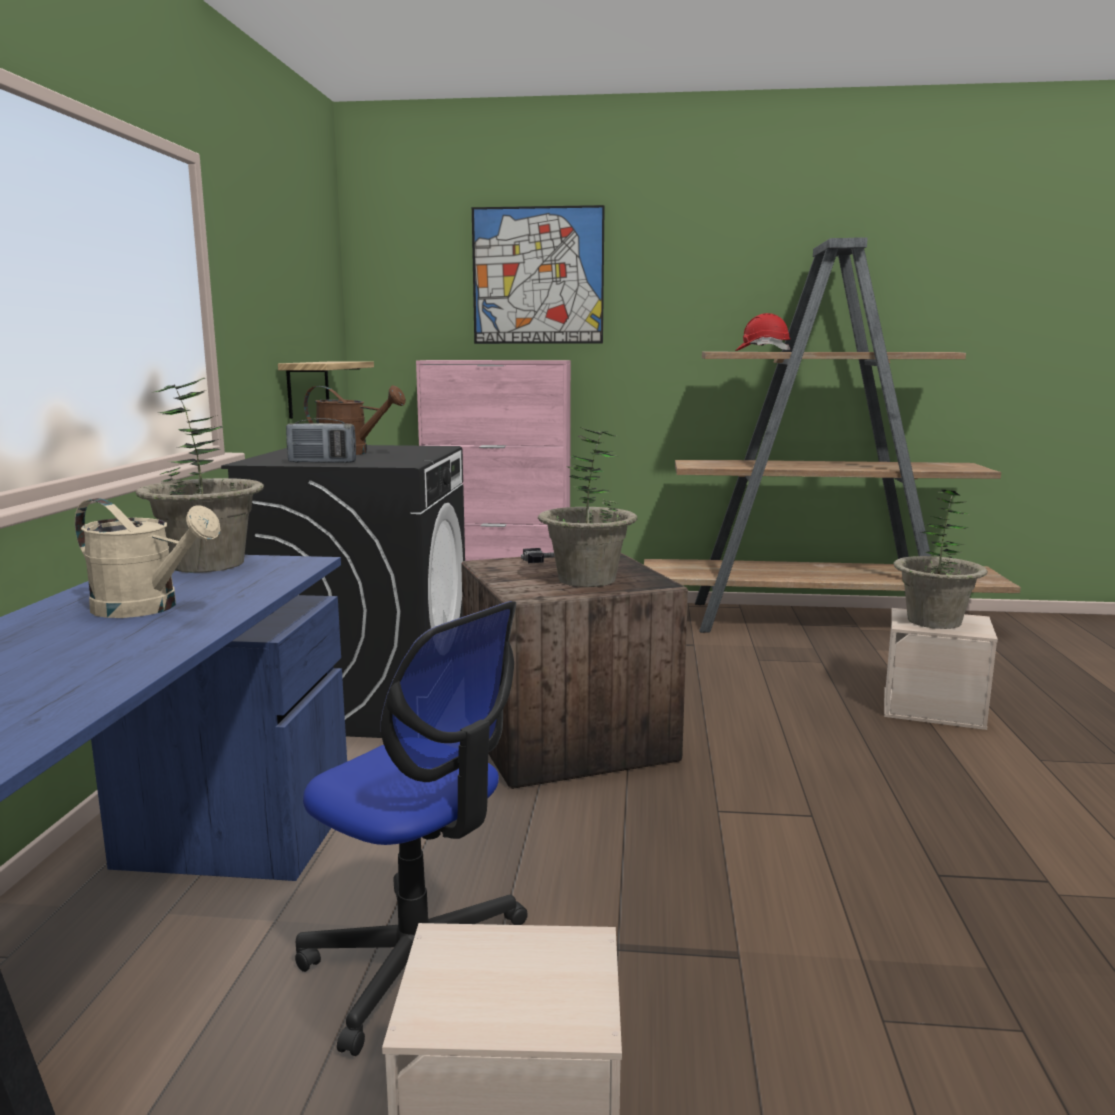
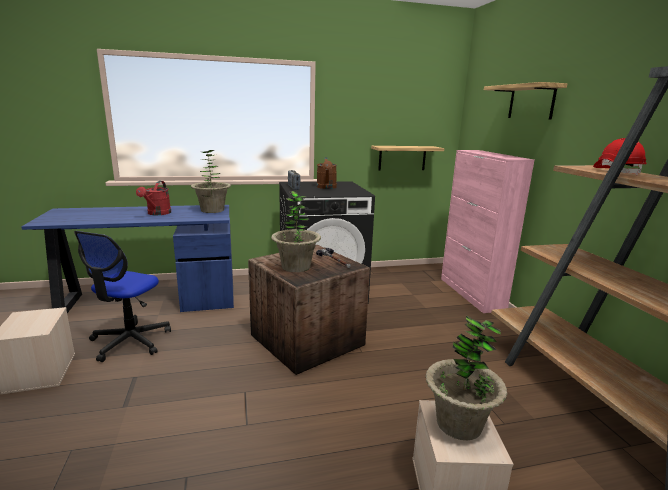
camera: 70 degrees right, 5 degrees up
(147, 608) = (157, 213): beige watering can -> red watering can
(538, 276) = (531, 102): picture -> shelf

